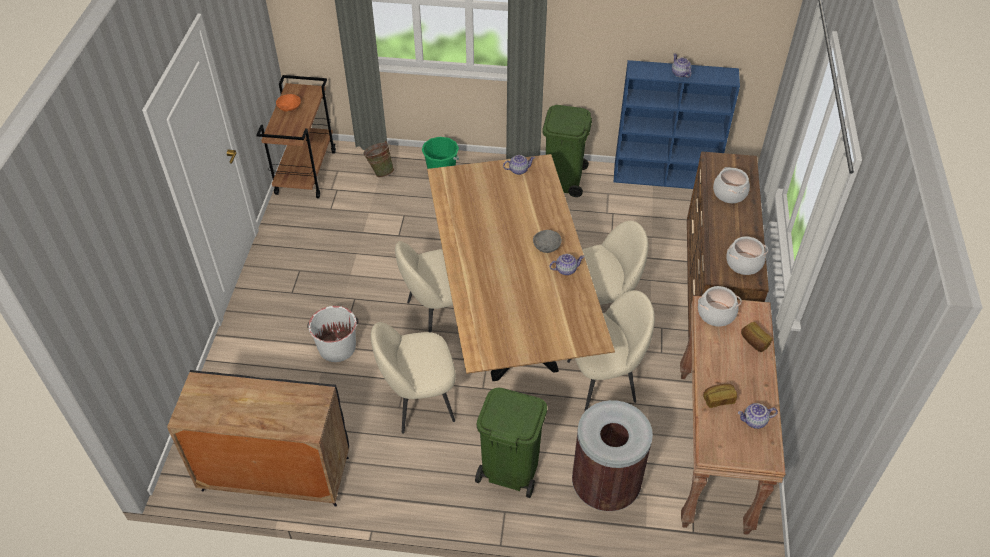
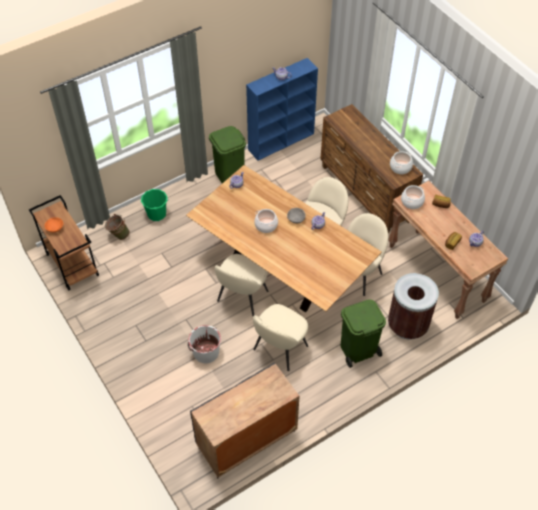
camera: 40 degrees left, 5 degrees up
(729, 193) = (359, 133): cooking pot -> cooking pot (266, 225)

